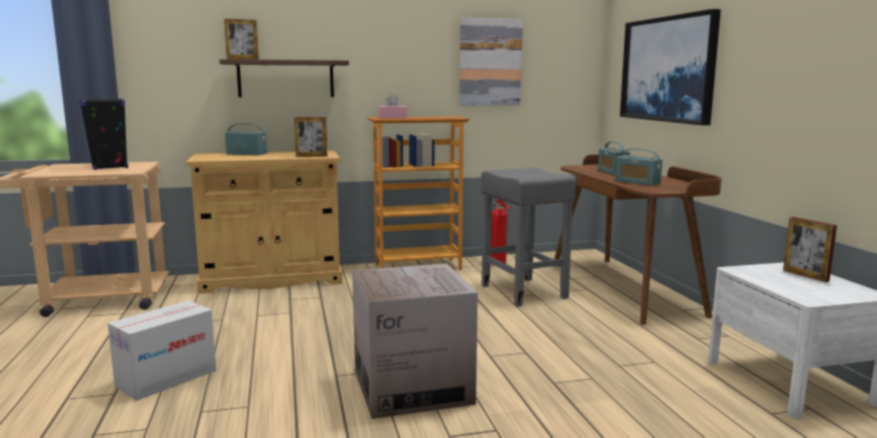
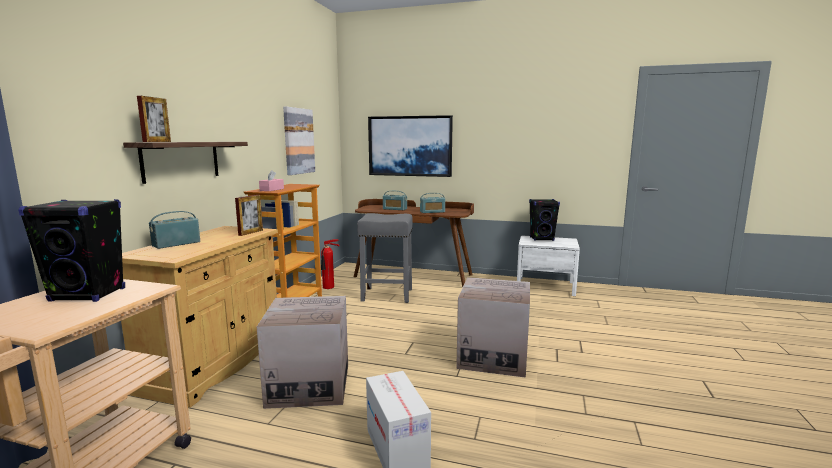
camera: 60 degrees left, 0 degrees up
(260, 317) = (309, 385): none -> cardboard box
(805, 276) = (542, 239): picture frame -> black speaker

